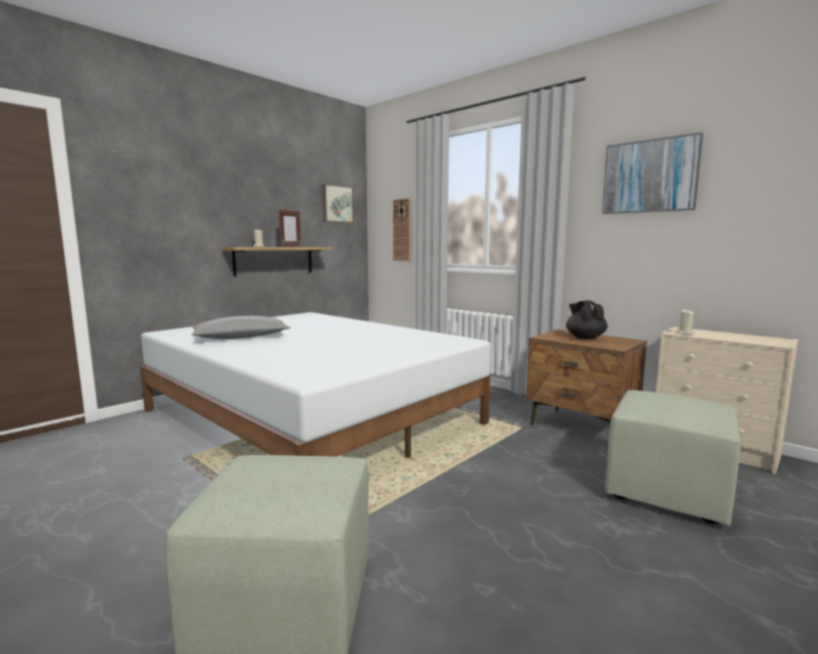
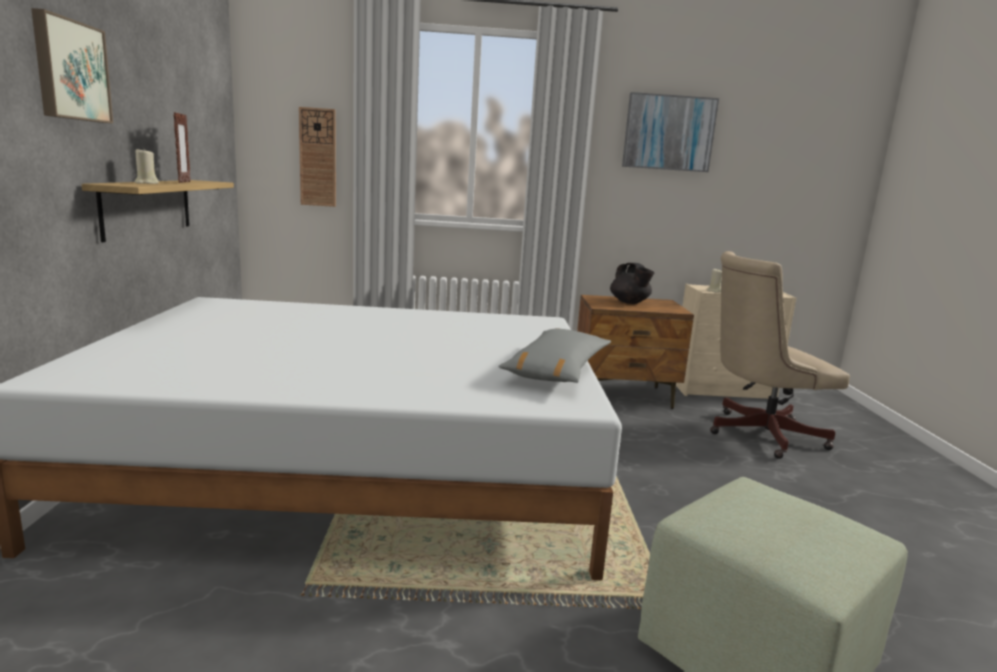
camera: 45 degrees left, 5 degrees up
(241, 337) = (263, 363): grey pillow -> grey pillow (557, 370)
(337, 204) = (208, 103): picture -> picture (70, 70)
(585, 337) = (629, 302): black teapot -> black teapot turned 150 degrees counterclockwise
(666, 490) = (757, 434): green ottoman -> beige office chair

